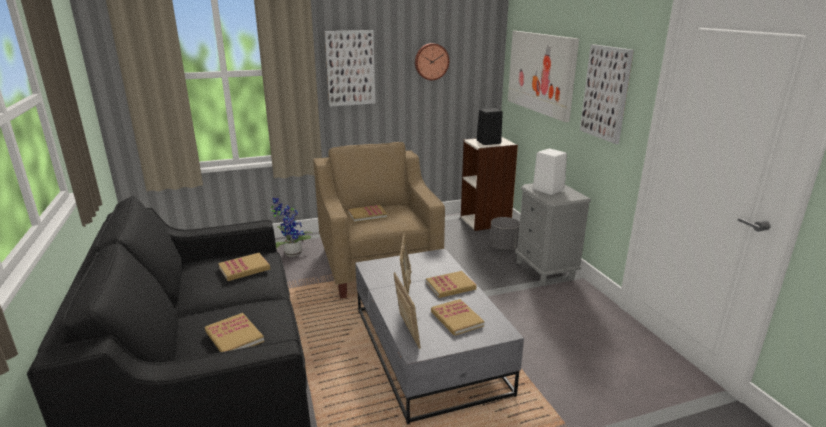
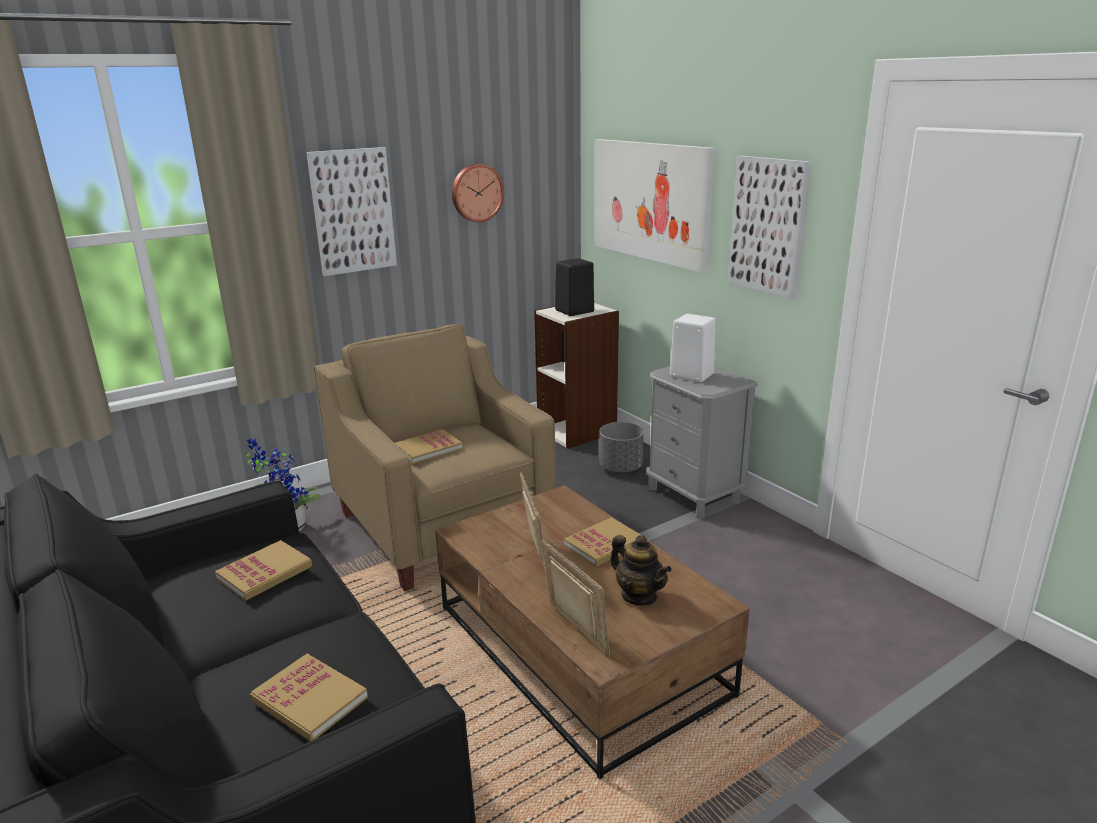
camera: 15 degrees left, 0 degrees up
(427, 348) = (576, 648): grey coffee table -> brown coffee table
(456, 319) = (639, 596): book -> teapot

